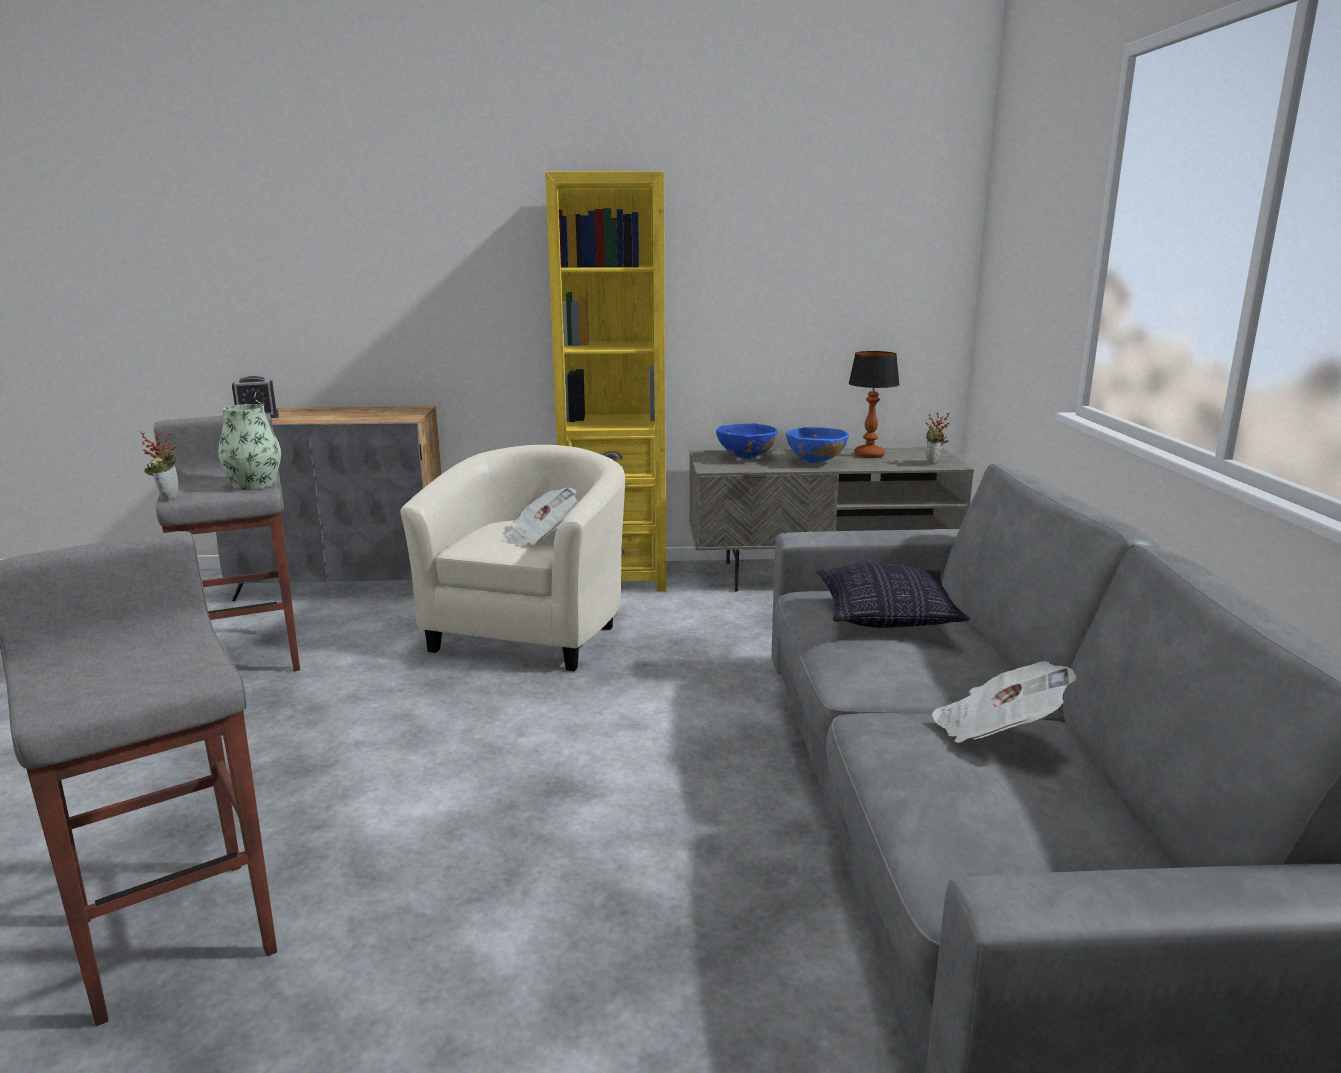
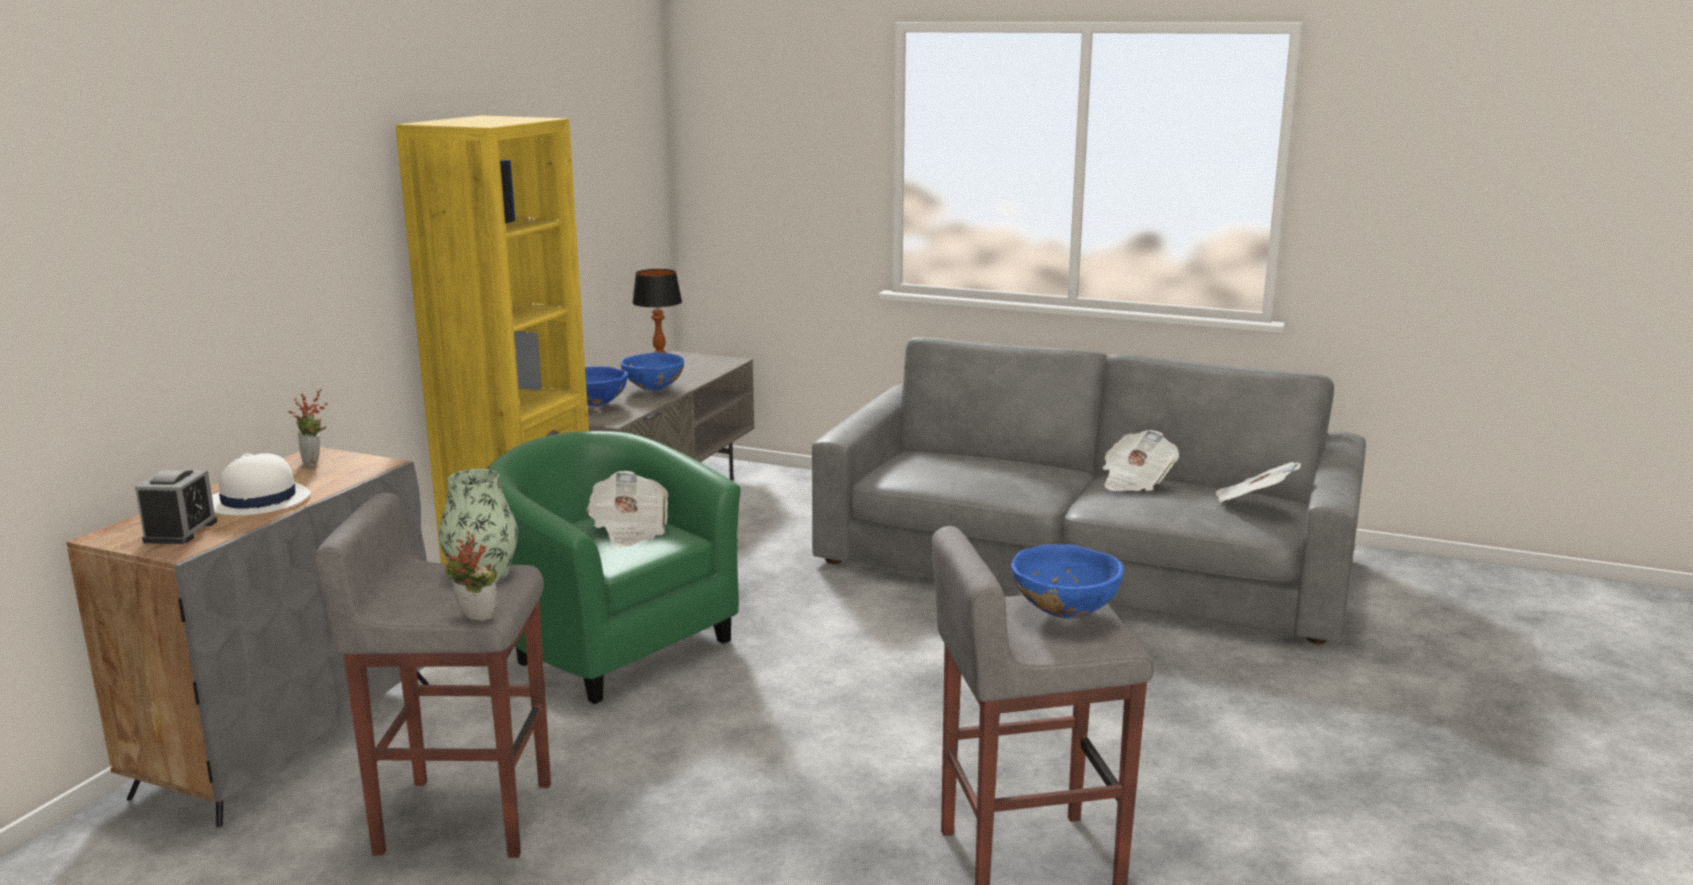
camera: 65 degrees left, 0 degrees up
(154, 670) = (1064, 613): none -> blue bowl
(317, 416) = (258, 501): none -> white hat
(532, 631) = (611, 644): beige armchair -> green armchair
(887, 616) = (954, 465): pillow -> none
(934, 463) = (719, 363): potted plant -> potted plant (315, 463)
(1051, 848) = (1252, 502): none -> newspaper

